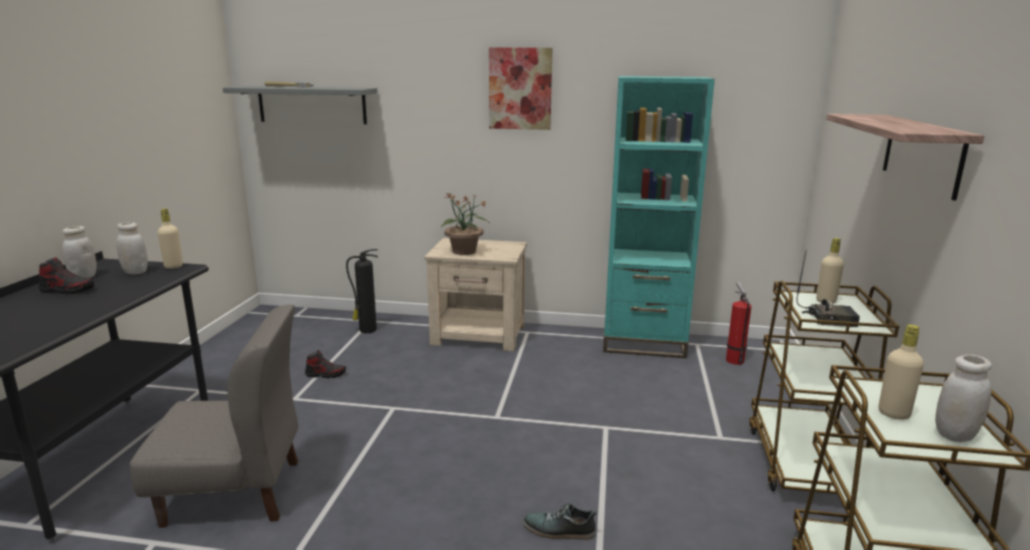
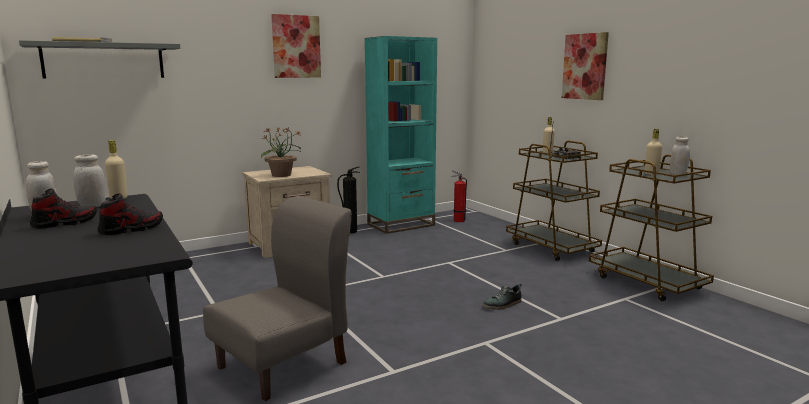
camera: 40 degrees left, 5 degrees down
(325, 374) = (214, 293): shoe -> shoe (131, 229)
(366, 330) = (193, 263): fire extinguisher -> fire extinguisher (349, 232)
(922, 153) = (585, 66): shelf -> picture

